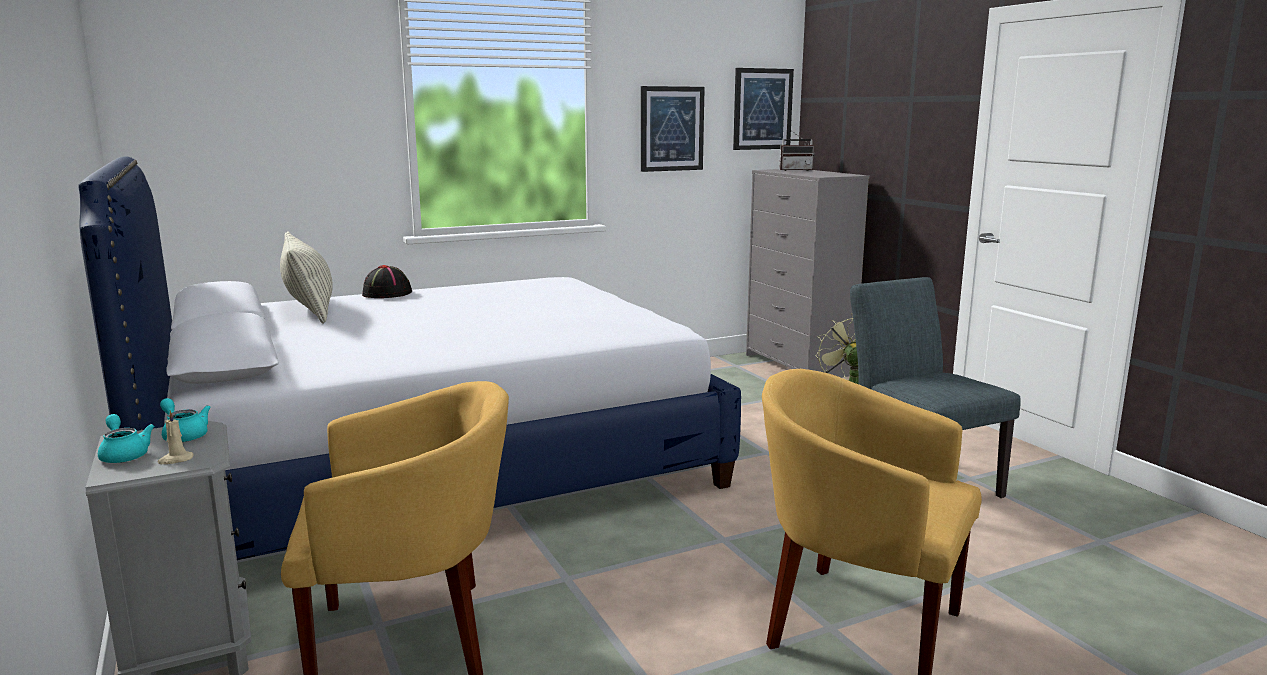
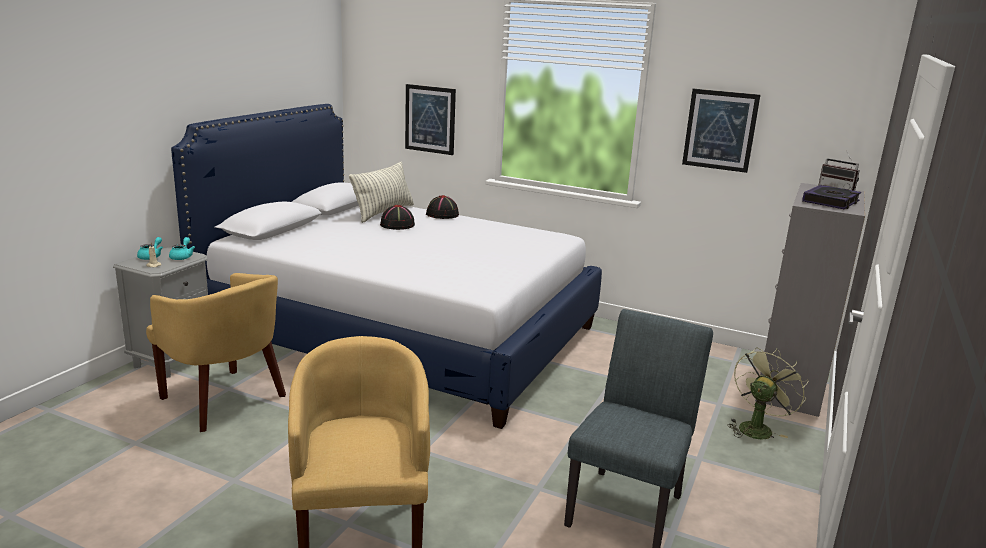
camera: 50 degrees right, 5 degrees up
(376, 313) = (397, 225): none -> black hat
(762, 109) = (832, 123): picture -> picture (430, 119)
(821, 173) = (831, 201): none -> book

